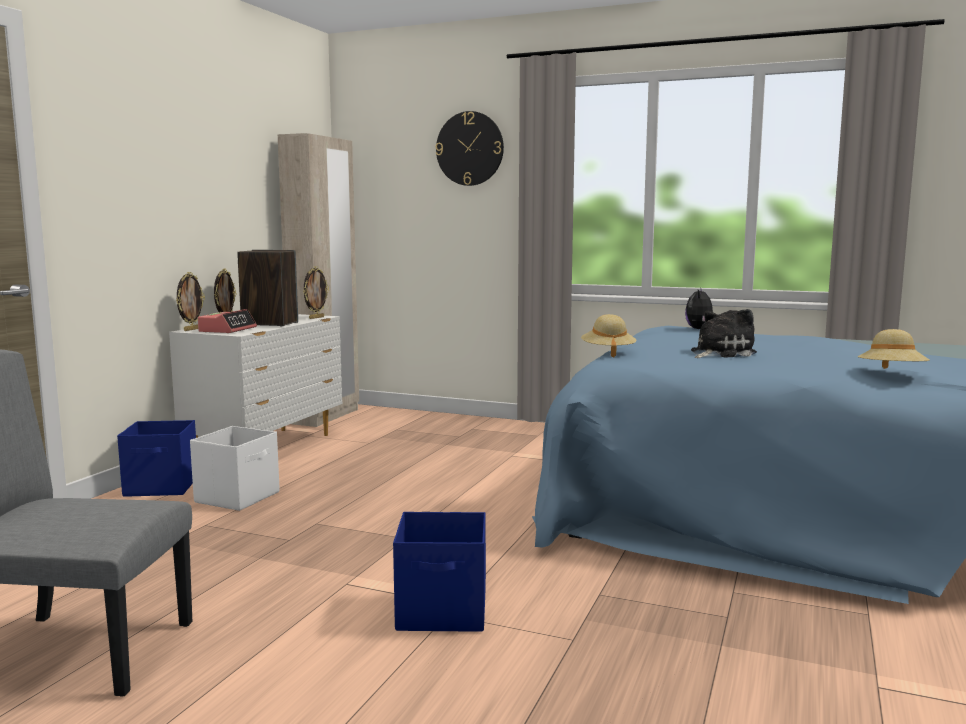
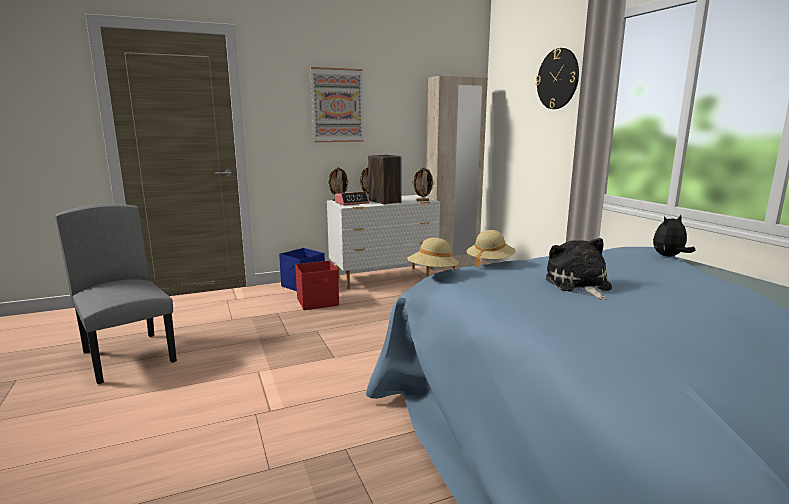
camera: 45 degrees right, 5 degrees up
(173, 170) = (337, 105): none -> picture
(238, 497) = (318, 302): white storage box -> red storage box
(443, 612) = (257, 411): blue storage box -> none
(719, 353) = (579, 285): plush toy -> plush toy turned 105 degrees counterclockwise
(891, 374) = (665, 362): beige hat -> beige hat (432, 273)

